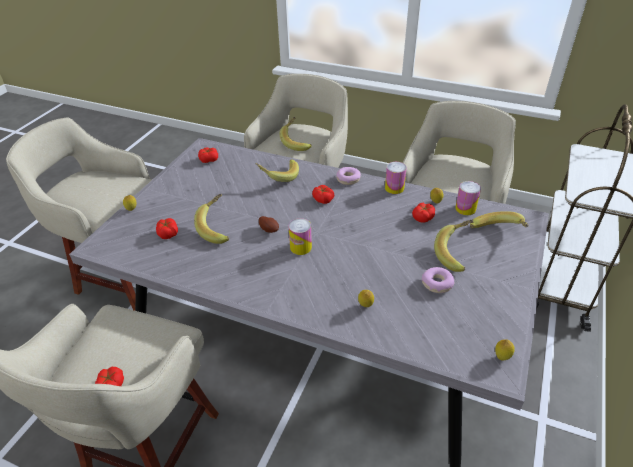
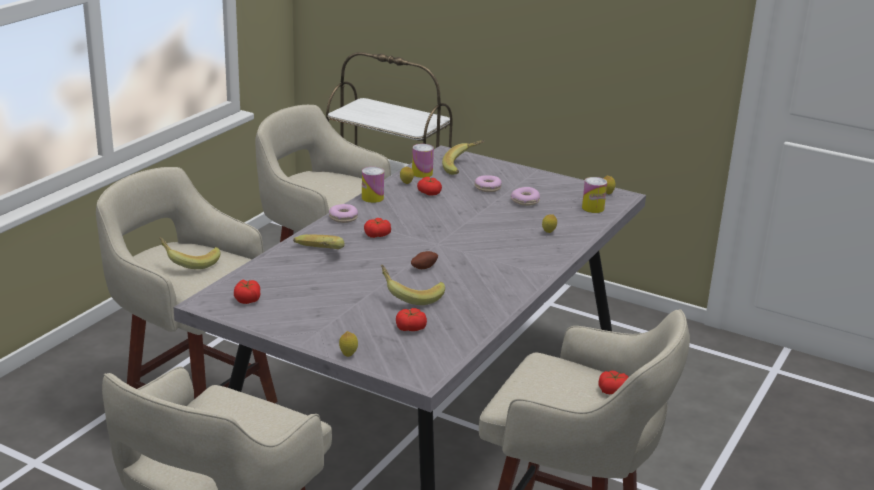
camera: 85 degrees left, 15 degrees down
(300, 247) = (459, 253): can -> can (593, 208)
(457, 254) = (487, 188): banana -> donut

